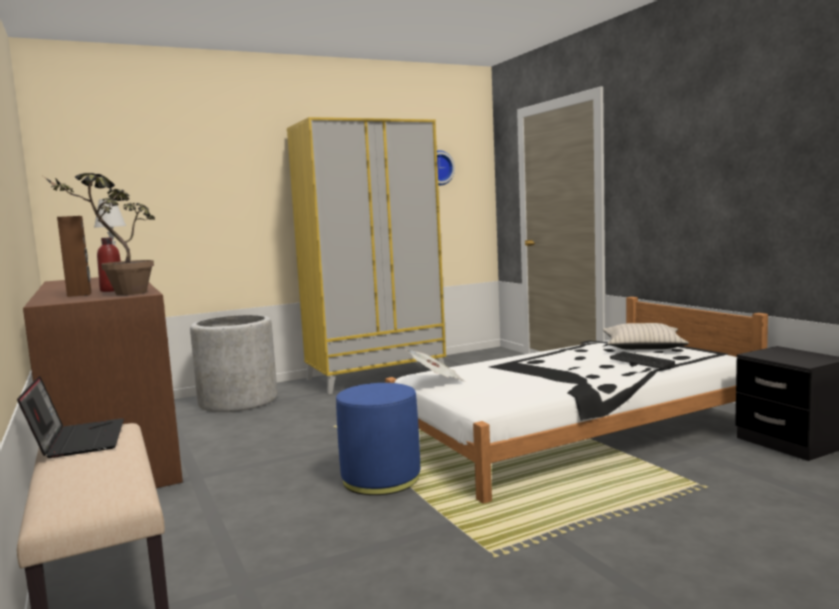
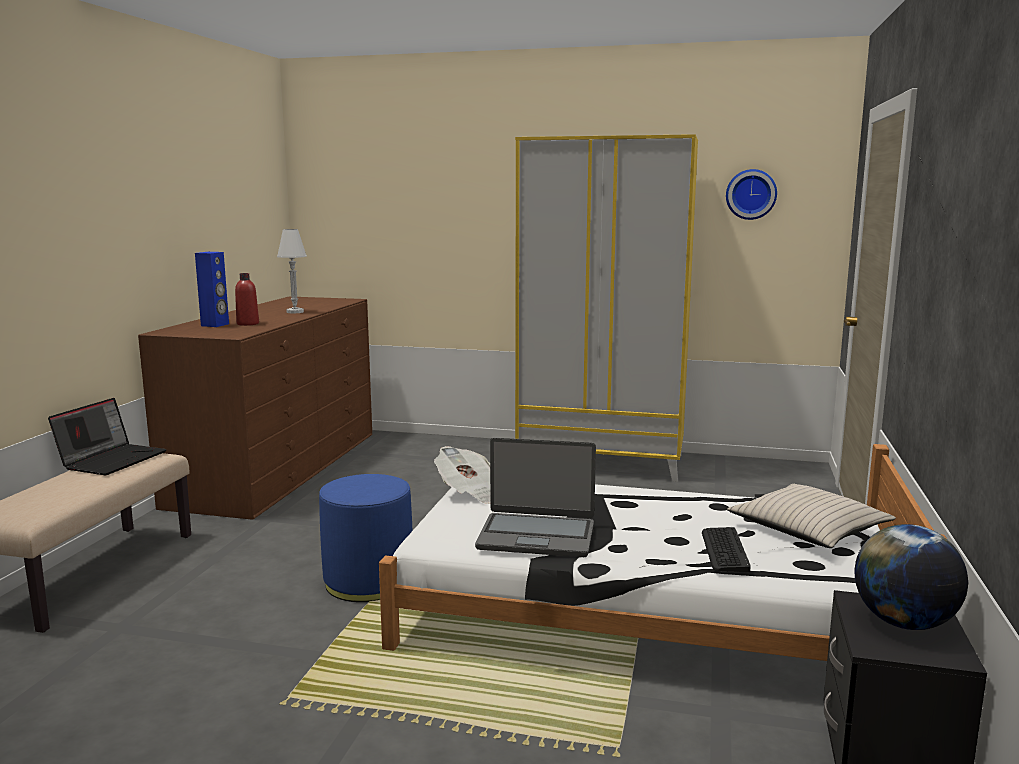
camera: 40 degrees right, 5 degrees up
(80, 294) = (215, 325): brown speaker -> blue speaker
(119, 294) = (226, 331): potted plant -> none
(238, 401) = (435, 450): grey planter -> none
(542, 383) = (536, 536): none -> laptop
(788, 355) = (904, 623): none -> globe

